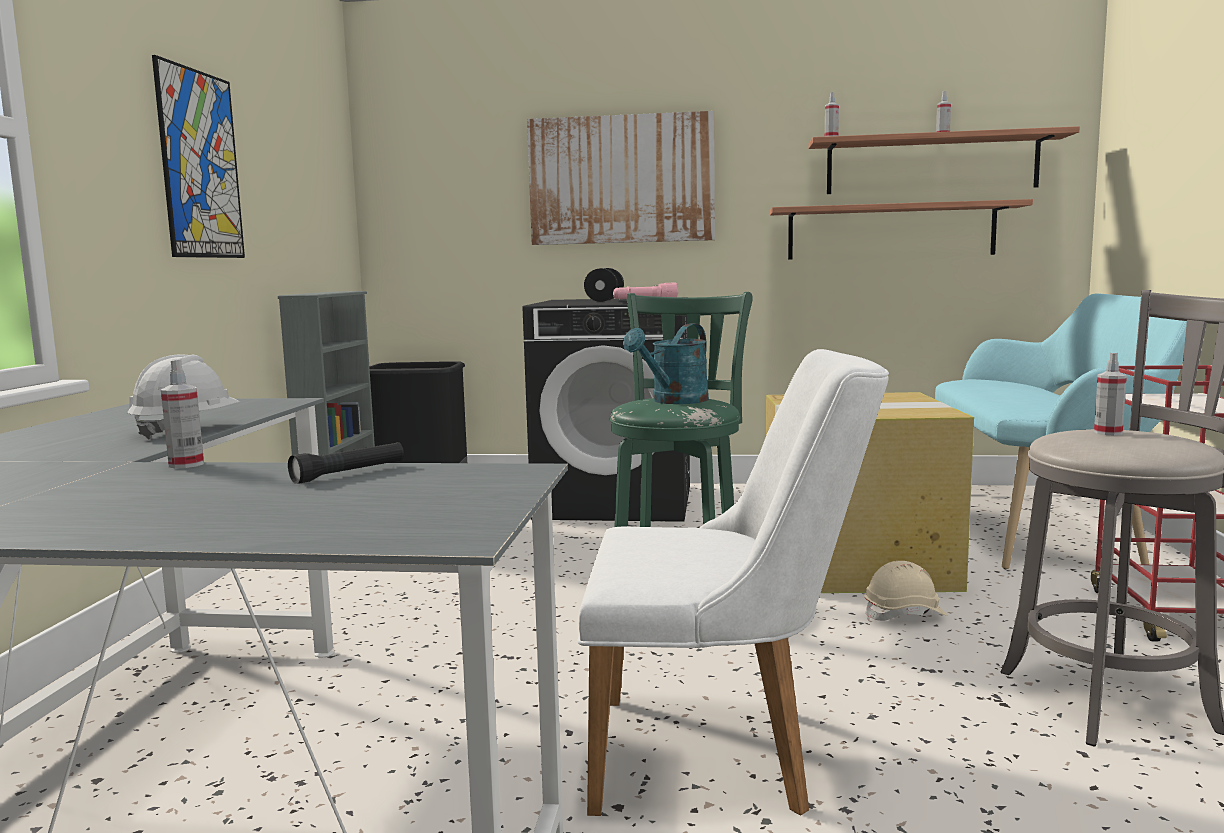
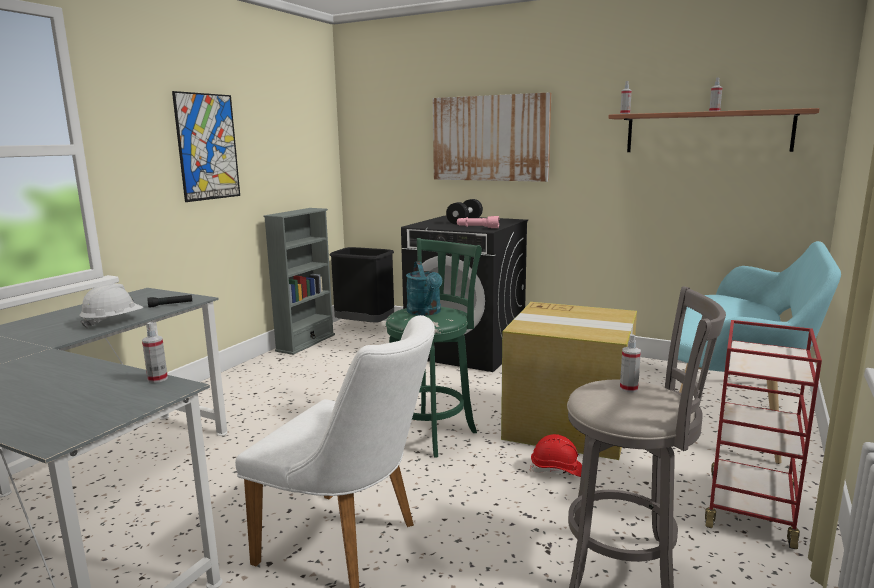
camera: 20 degrees right, 5 degrees up
(186, 464) = (64, 355): spray bottle -> spray bottle (157, 379)
(349, 473) = (108, 376): black flashlight -> black flashlight (171, 305)
(674, 401) = (426, 312): turquoise watering can -> turquoise watering can turned 75 degrees counterclockwise
(890, 231) = (673, 181): shelf -> none
(905, 614) = (557, 470): beige hard hat -> red hard hat

